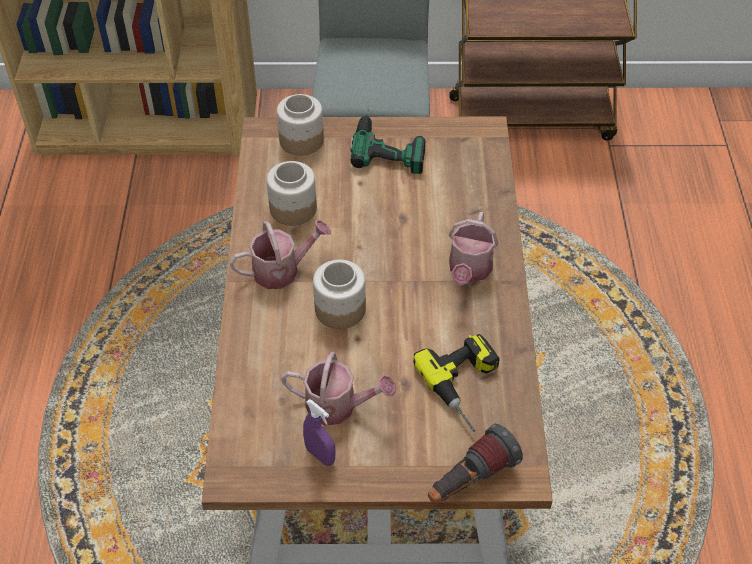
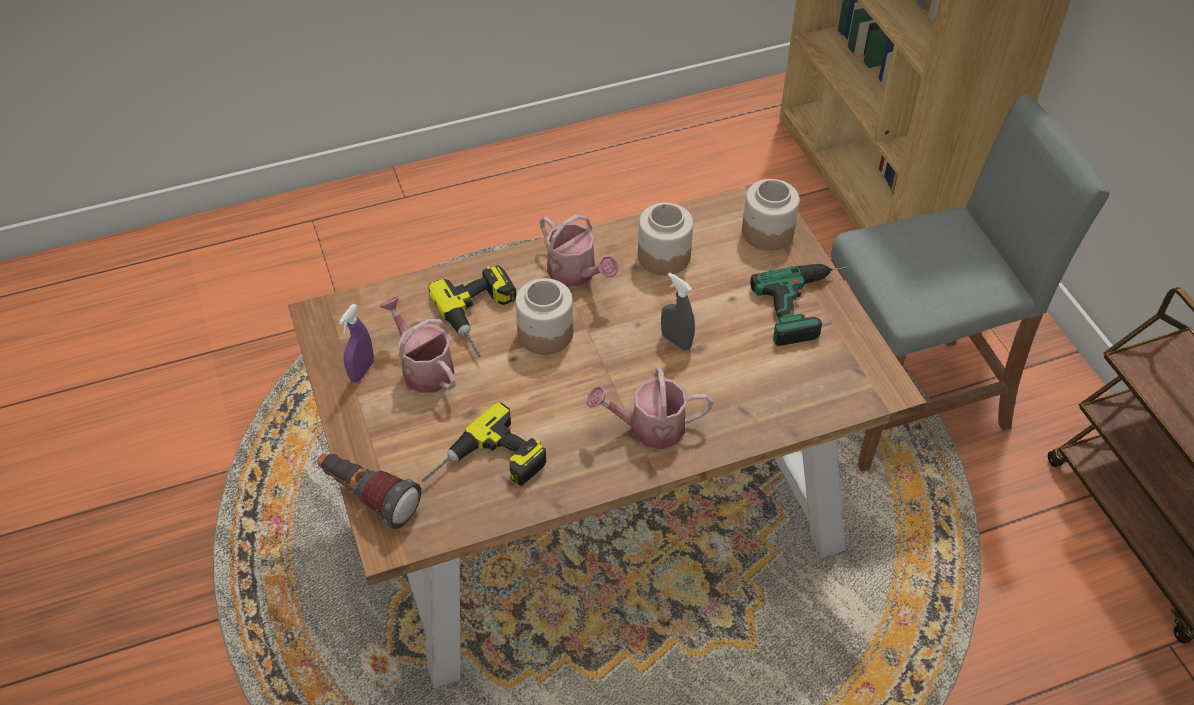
camera: 70 degrees right, 0 degrees up
(299, 347) = (483, 317): none -> power drill
(338, 406) = (423, 367): watering can -> watering can turned 150 degrees clockwise
(388, 229) = (676, 341): none -> grey spray bottle

